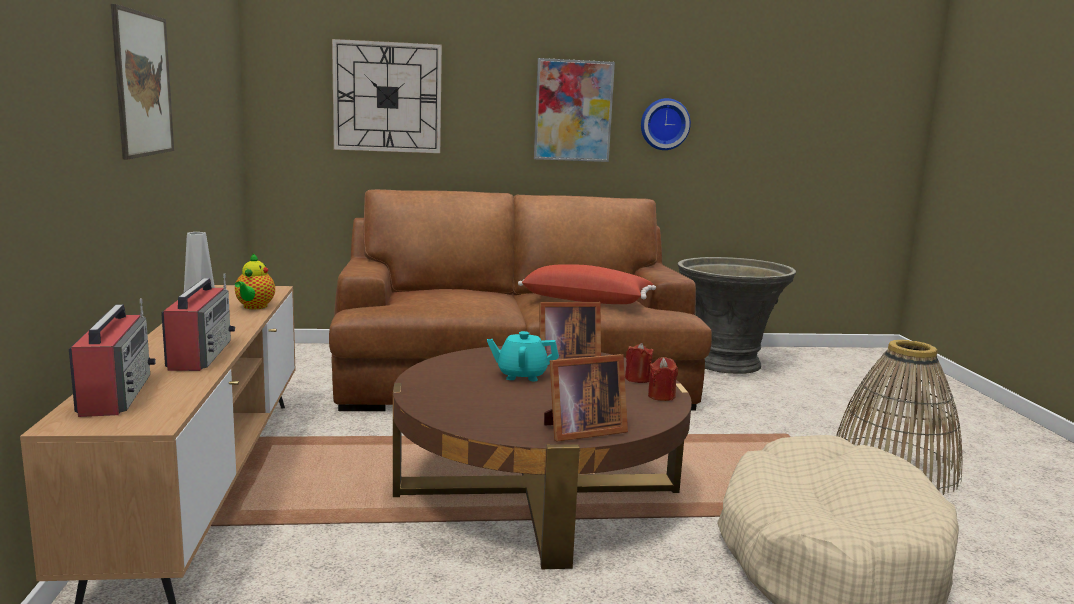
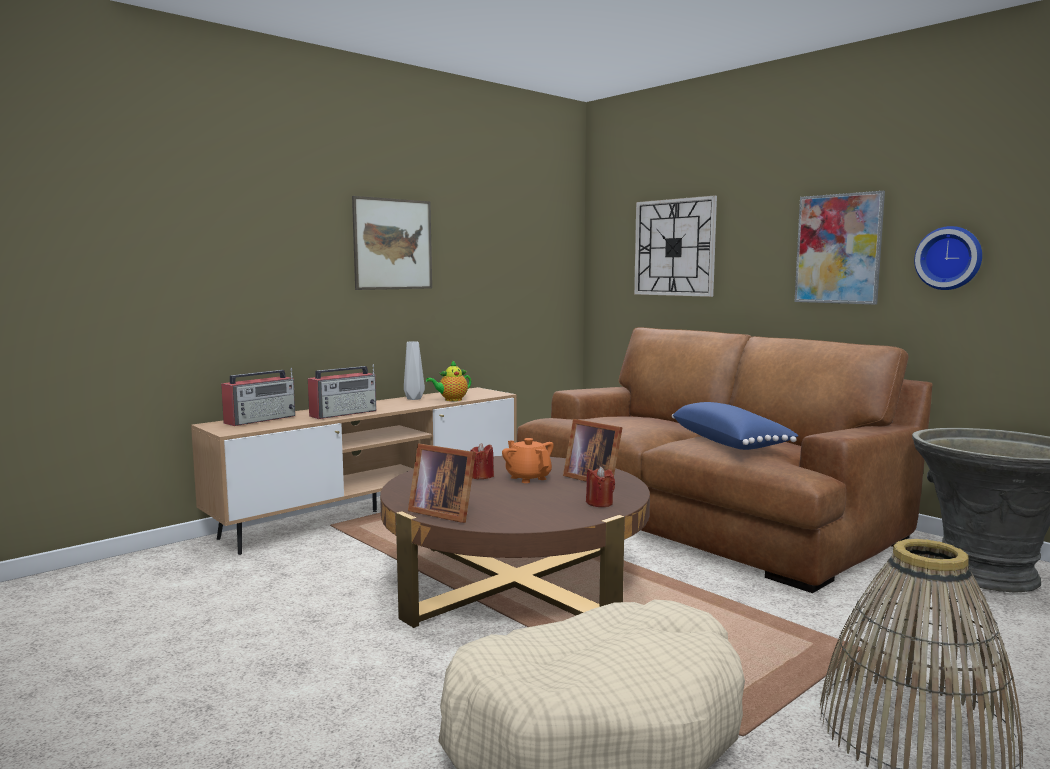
camera: 55 degrees right, 5 degrees down
(521, 375) = (528, 478): turquoise teapot -> orange teapot
(586, 300) = (730, 443): red pillow -> blue pillow
(661, 396) = (572, 517): red candle -> red candle (481, 476)

